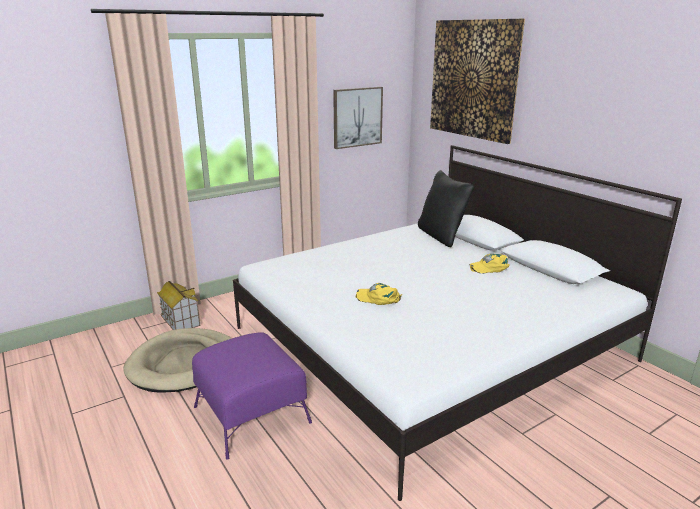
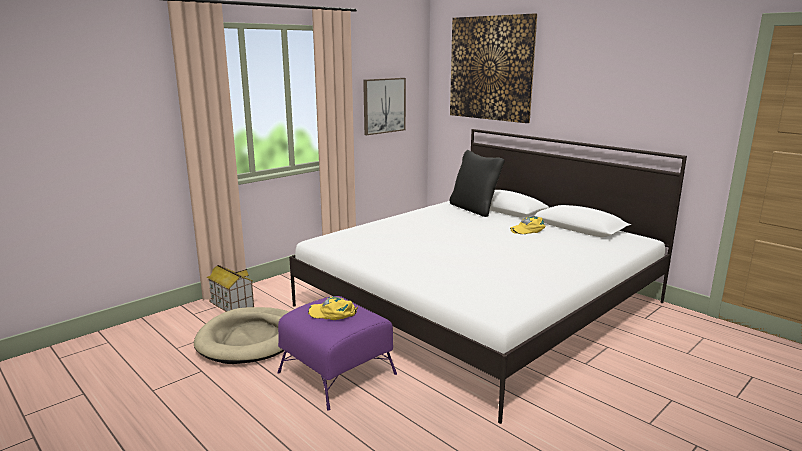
camera: 10 degrees left, 5 degrees down
(378, 298) = (442, 257): yellow cap -> yellow cap (333, 313)

